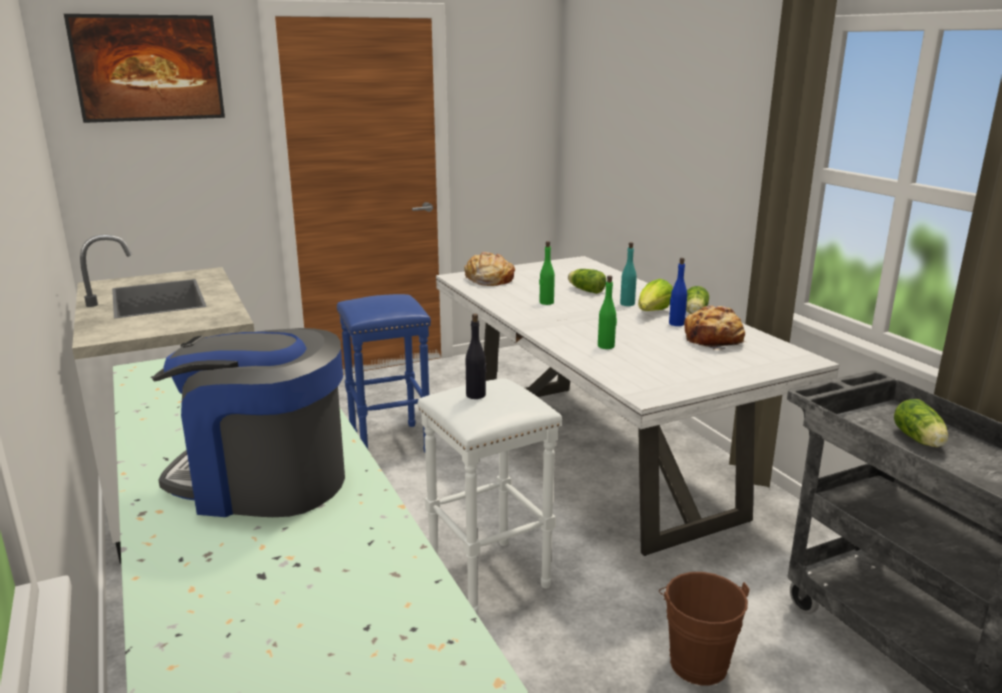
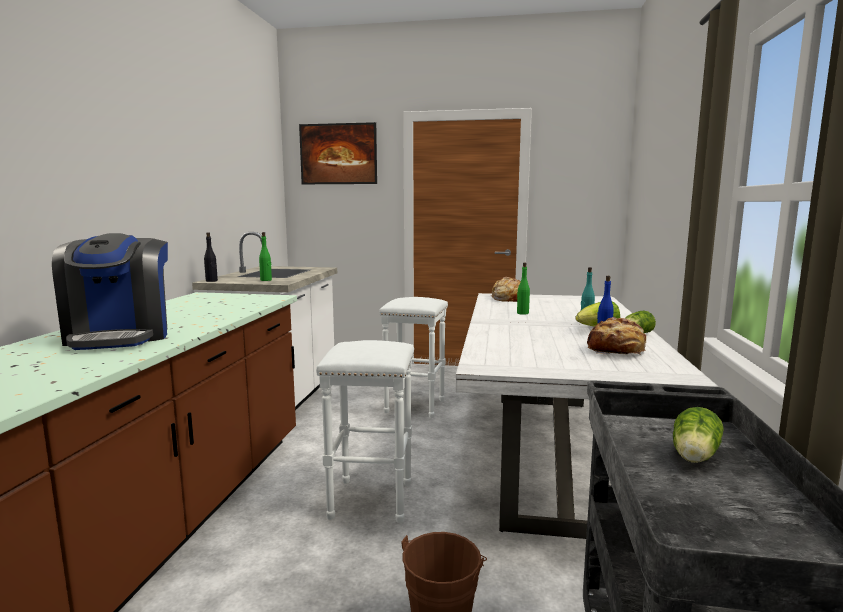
camera: 35 degrees right, 10 degrees down
(263, 481) = (120, 336): coffee machine -> coffee machine turned 150 degrees counterclockwise
(387, 442) = (414, 405): blue stool -> white stool
(476, 395) = (359, 343): black bottle -> black bottle (211, 281)
(585, 290) = (569, 311): lettuce -> none
(606, 346) = (513, 339): green bottle -> green bottle (266, 280)

